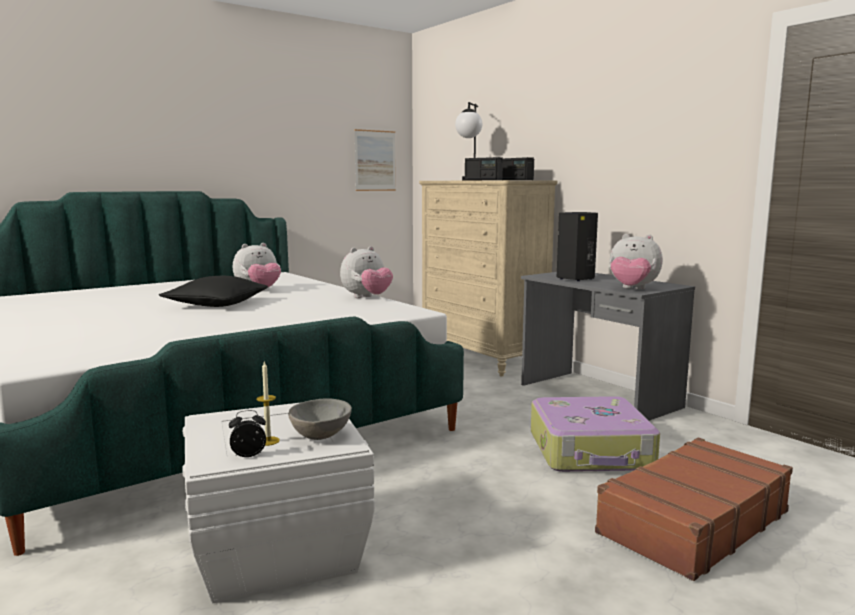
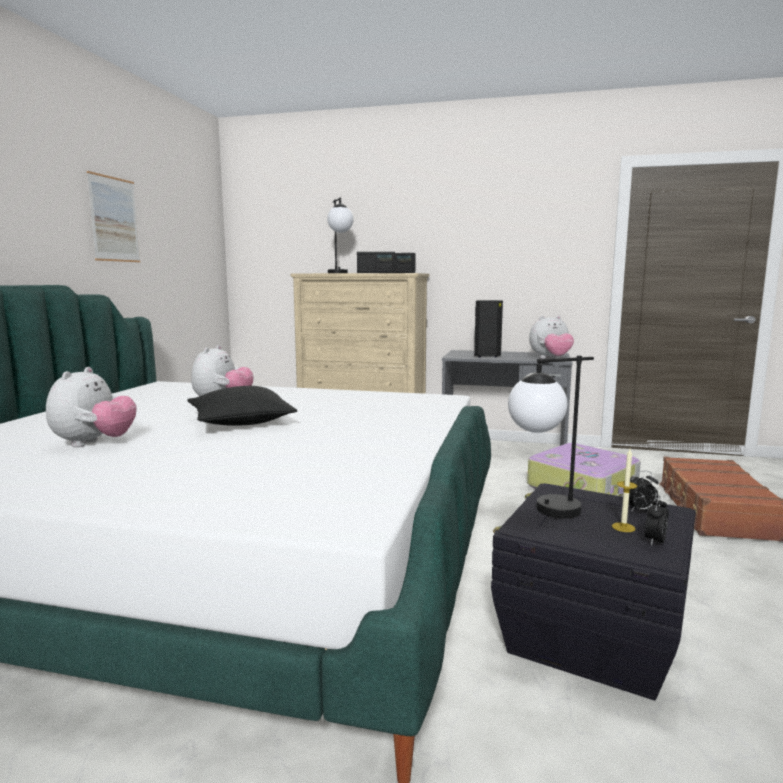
camera: 40 degrees left, 0 degrees up
(255, 414) = (543, 512): none -> table lamp
(276, 549) = (589, 637): white storage box -> black storage box
(322, 436) = (640, 510): grey bowl -> alarm clock
(367, 297) = (357, 393): plush toy -> plush toy (94, 443)
(375, 160) = (201, 251): picture -> picture (114, 219)

